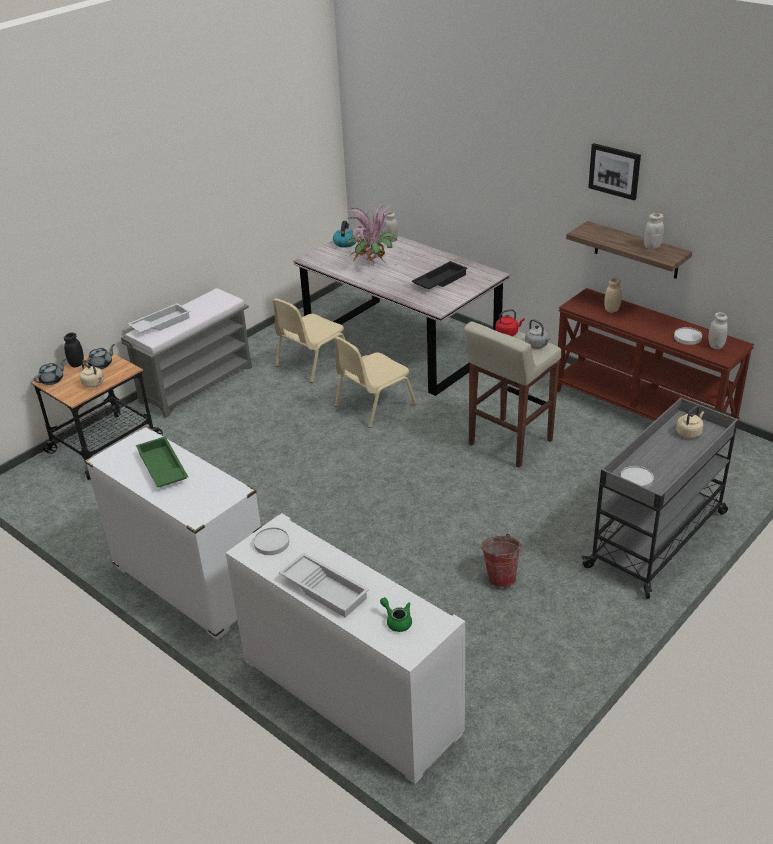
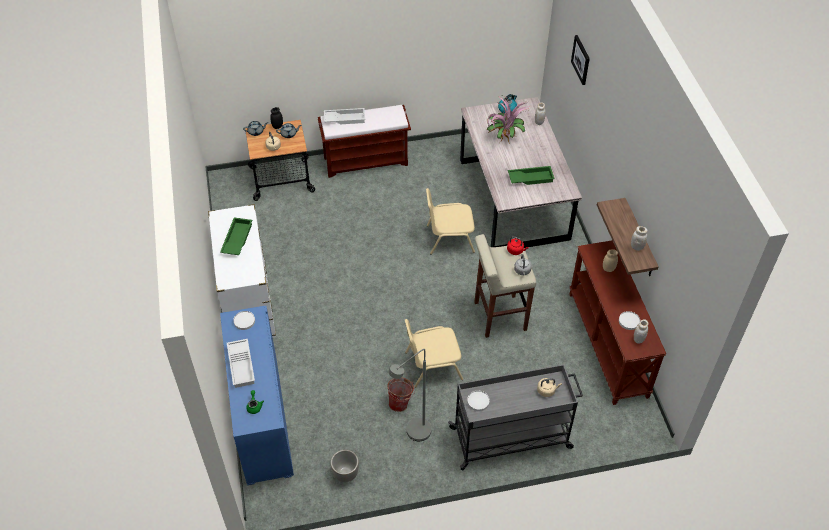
camera: 35 degrees right, 15 degrees up
(197, 384) = (366, 161): grey bench -> brown bench
(312, 363) = (444, 182): beige chair -> beige chair (432, 365)
(350, 696) = (262, 419): white cabinet -> blue cabinet
(439, 280) = (530, 178): black tray -> green tray
(525, 688) = (345, 474): none -> planter
(553, 599) = (413, 434): none -> grey floor lamp
(614, 171) = (641, 179): picture -> picture (581, 59)

